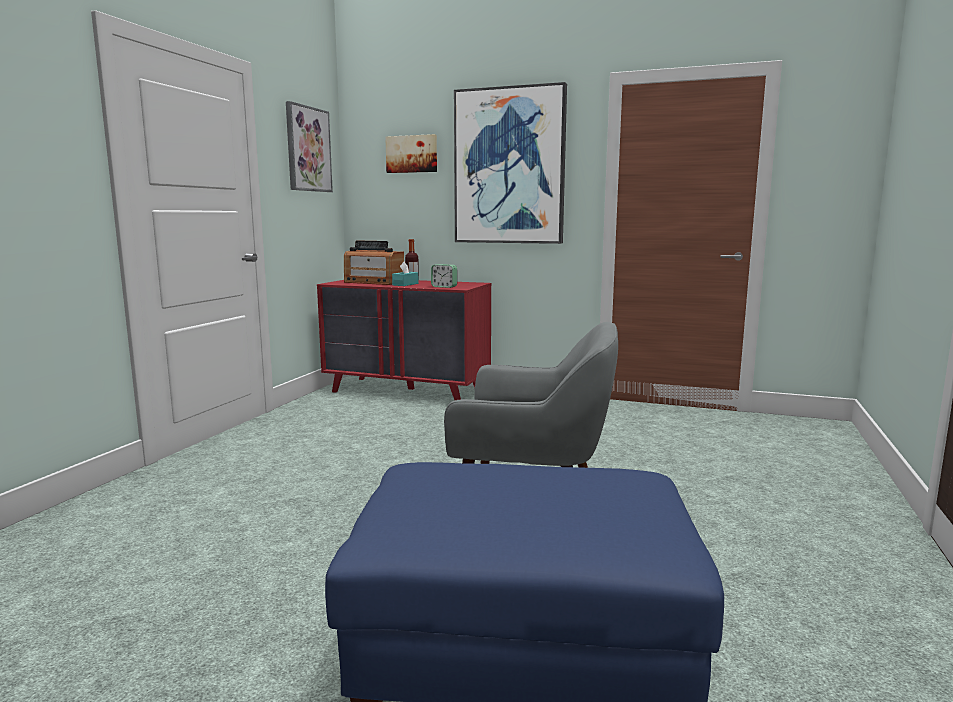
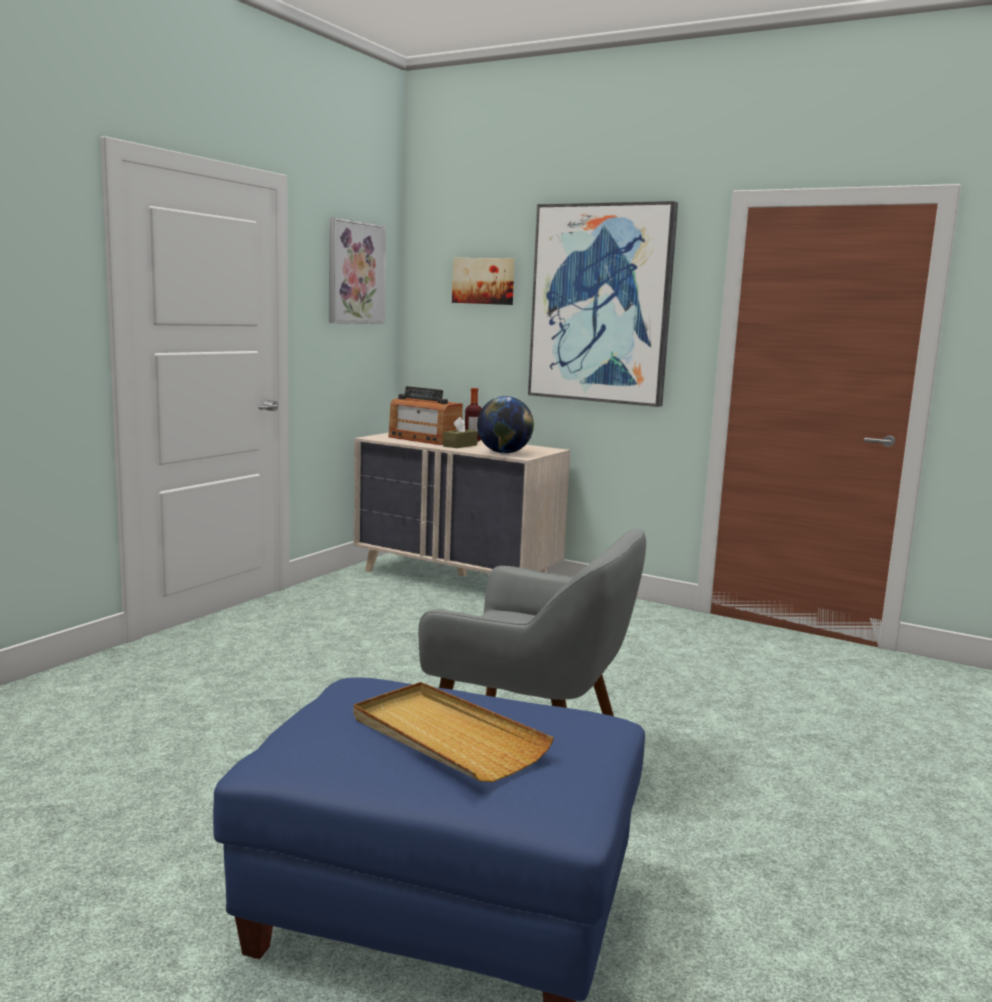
camera: 10 degrees right, 0 degrees up
(405, 284) = (460, 445): turquoise tissue box -> brown tissue box
(408, 391) = (457, 578): red dresser -> beige dresser
(444, 287) = (504, 453): alarm clock -> globe
(528, 501) = (446, 737): none -> beige tray

